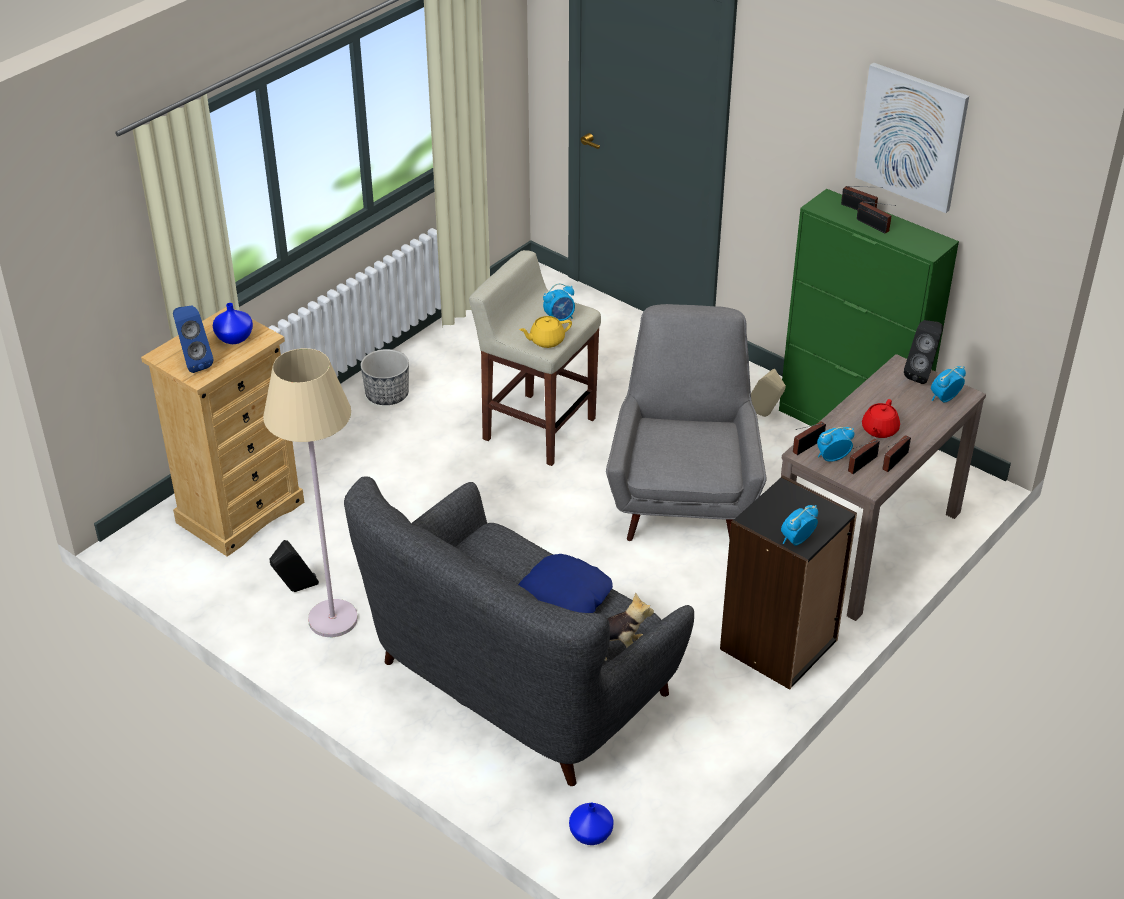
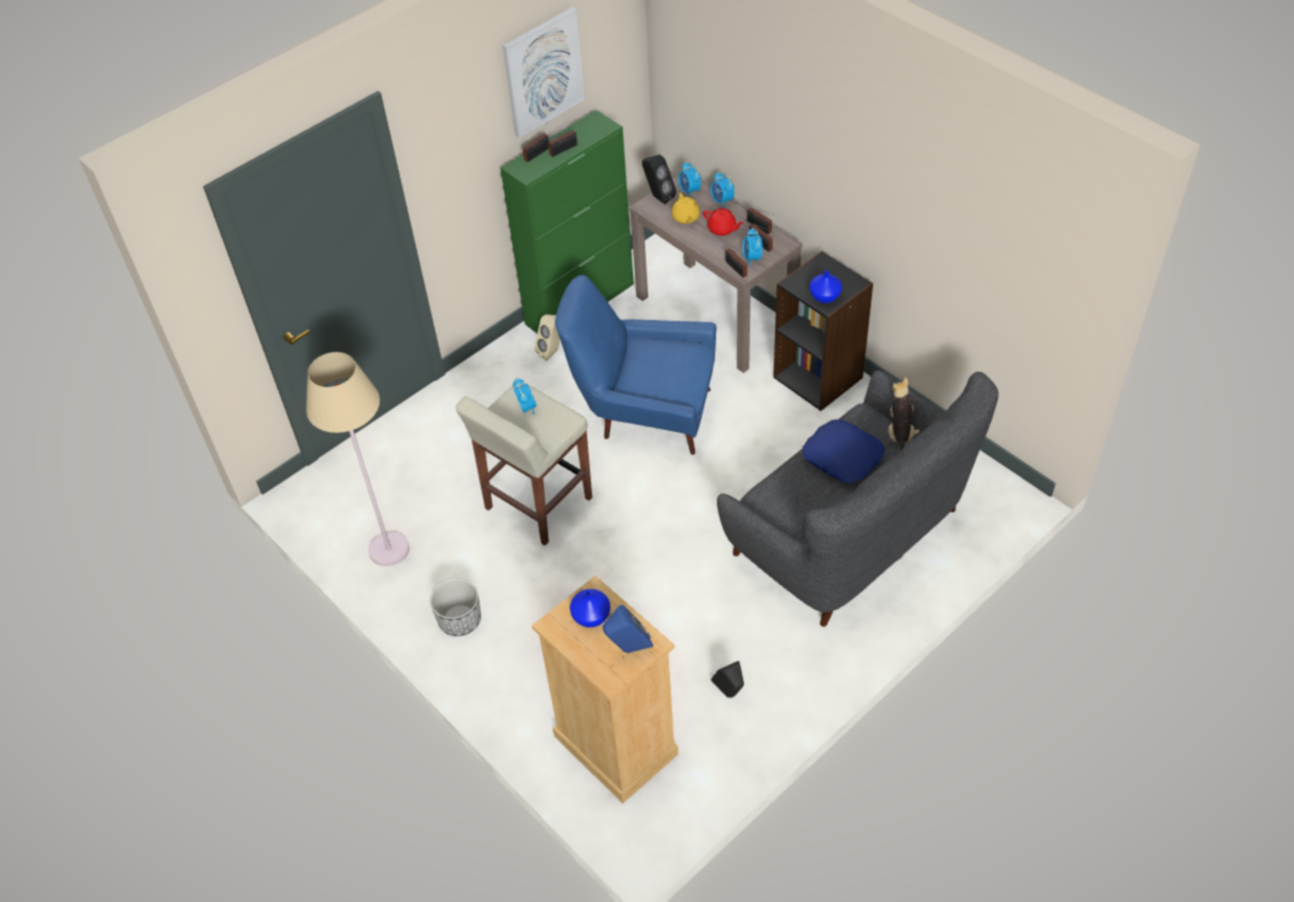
camera: 80 degrees left, 10 degrees up
(332, 619) = (770, 665): beige floor lamp -> beige floor lamp (389, 549)
(546, 341) = (558, 418): yellow teapot -> yellow teapot (685, 217)
(592, 834) = (999, 501): blue vase -> blue vase (824, 296)
(683, 496) = (645, 413): grey armchair -> blue armchair
(796, 540) = (851, 285): alarm clock -> alarm clock (722, 201)

